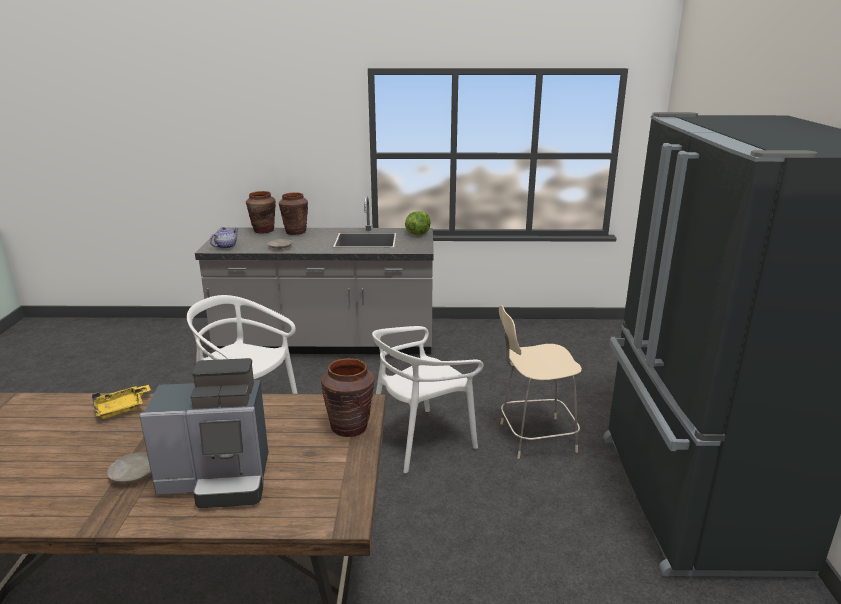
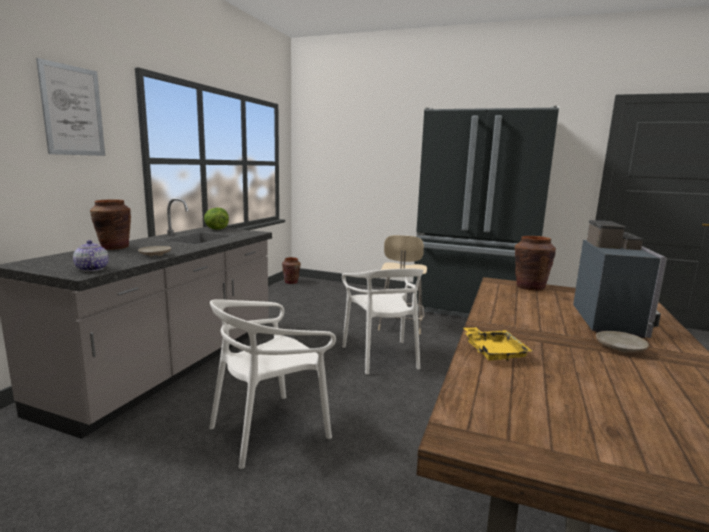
camera: 70 degrees left, 10 degrees down
(263, 231) = (71, 254): brown vase -> brown vase (291, 282)
(301, 117) = (72, 111): none -> picture

